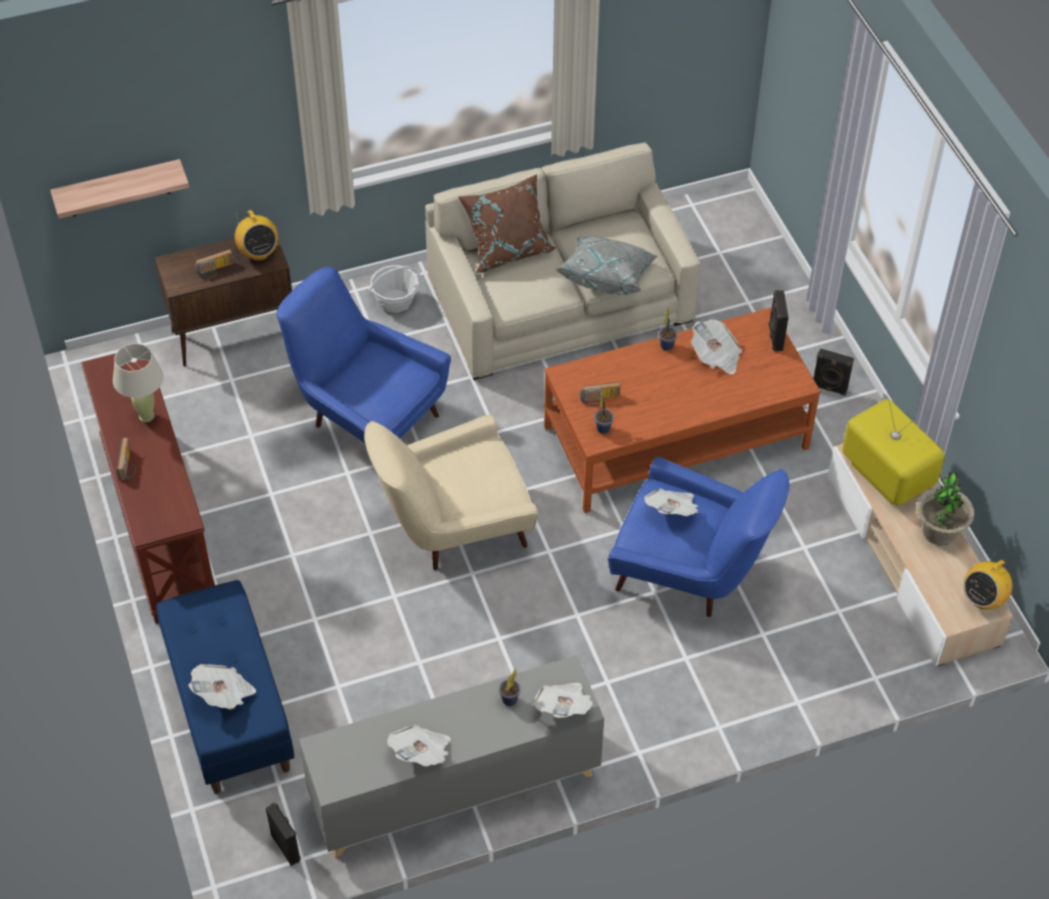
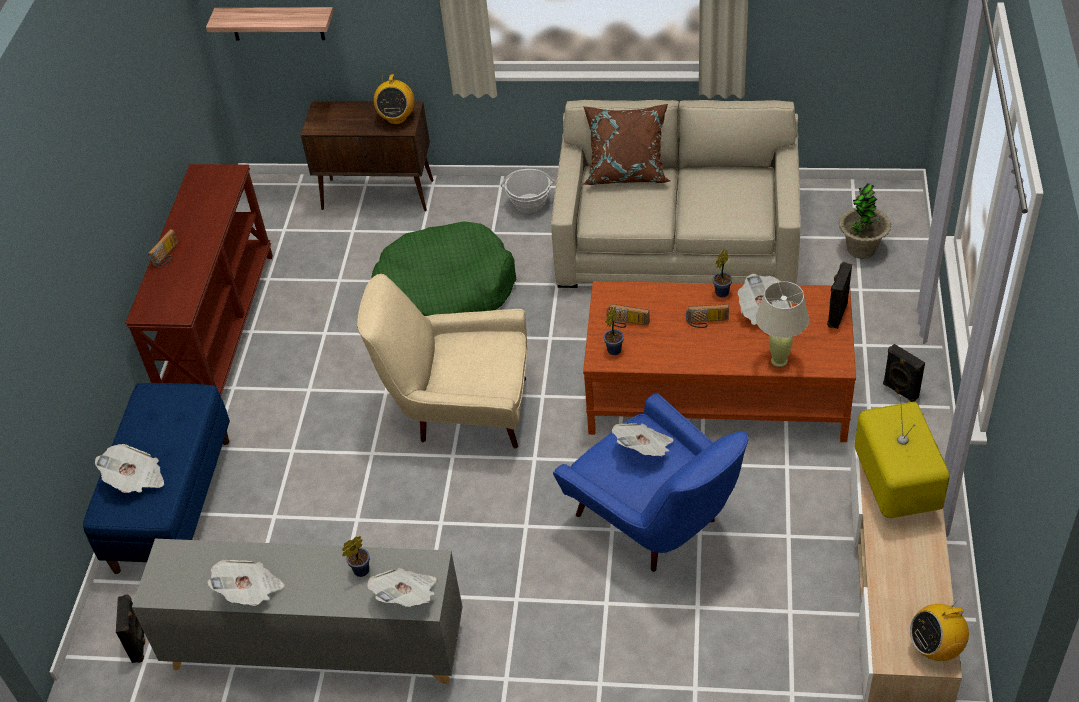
camera: 30 degrees right, 5 degrees down
(146, 416) = (209, 220): beige table lamp -> beige table lamp (779, 360)
(215, 270) = (352, 123): radio -> radio (707, 322)
(366, 417) = (444, 292): blue armchair -> green dog bed
(607, 276) = (705, 218): grey pillow -> none
(939, 532) = (923, 561): potted plant -> potted plant (861, 248)

